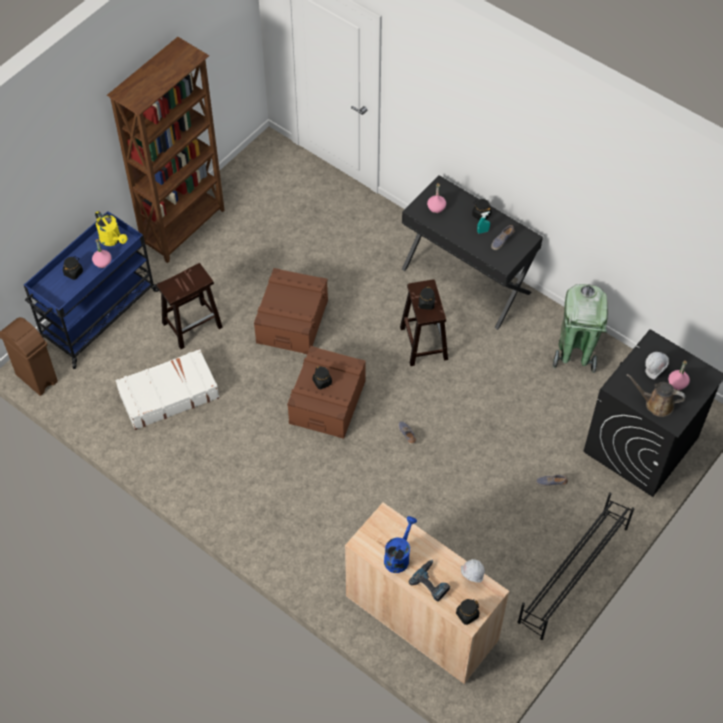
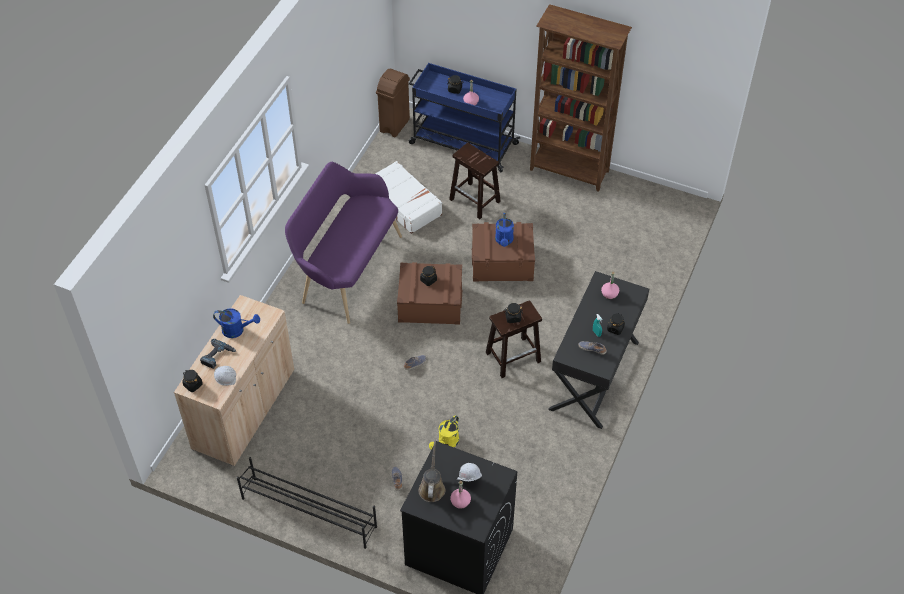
camera: 75 degrees right, 5 degrees down
(113, 240) = (494, 102): yellow watering can -> yellow watering can (446, 443)
(249, 474) = (346, 269): none -> purple bench
(290, 299) = (504, 241): none -> blue watering can
(575, 353) = (543, 476): green trash can -> none

